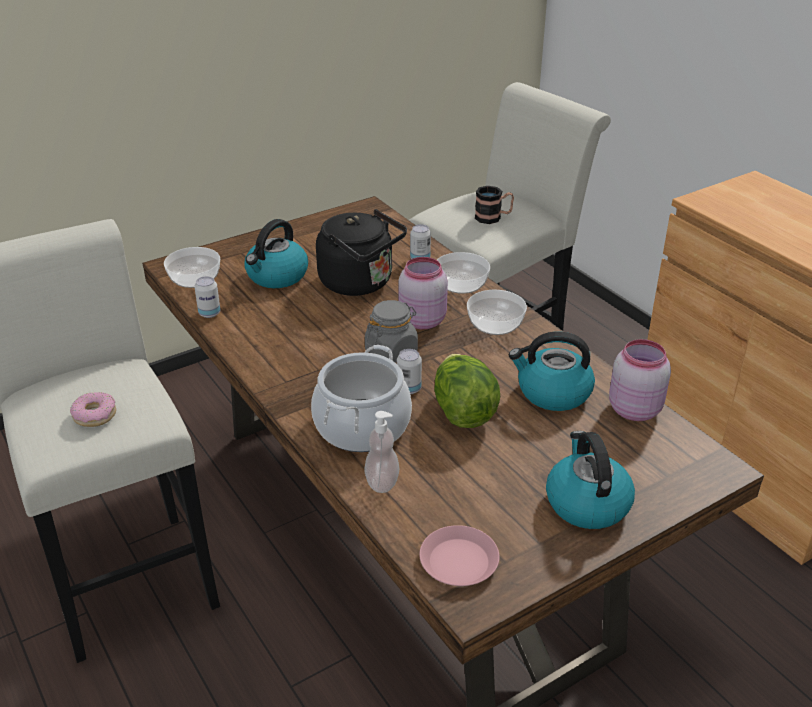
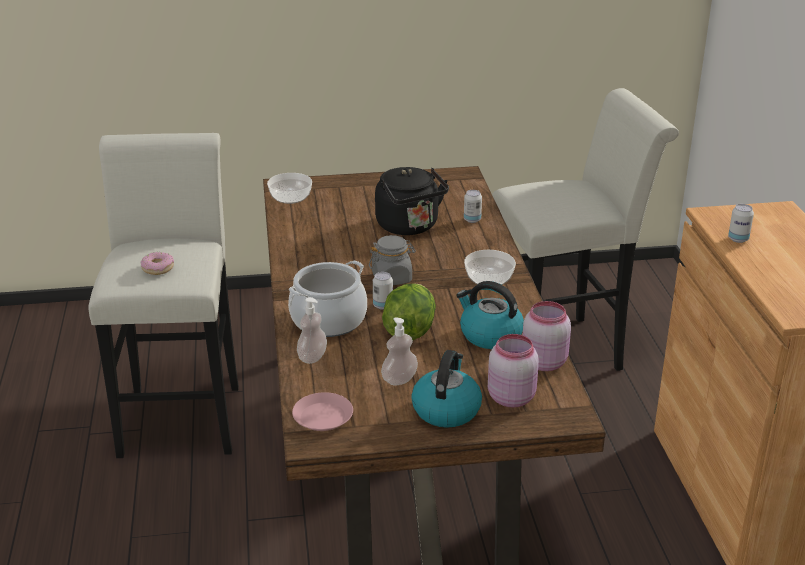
camera: 25 degrees right, 5 degrees down
(209, 313) = (282, 223): can -> can (738, 239)
(277, 276) = (351, 208): kettle -> none
(421, 320) = (434, 263): pink jar -> pink jar (511, 397)
(462, 285) = (488, 245): bowl -> none
(493, 217) = (561, 201): mug -> none
(504, 480) = (399, 379): none -> soap dispenser

